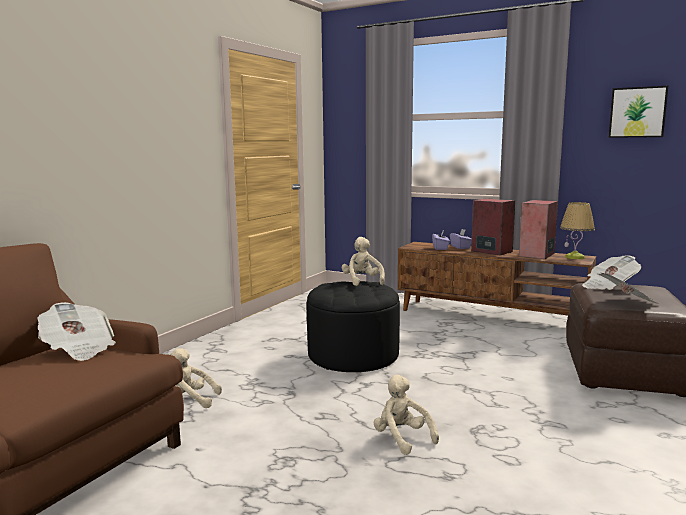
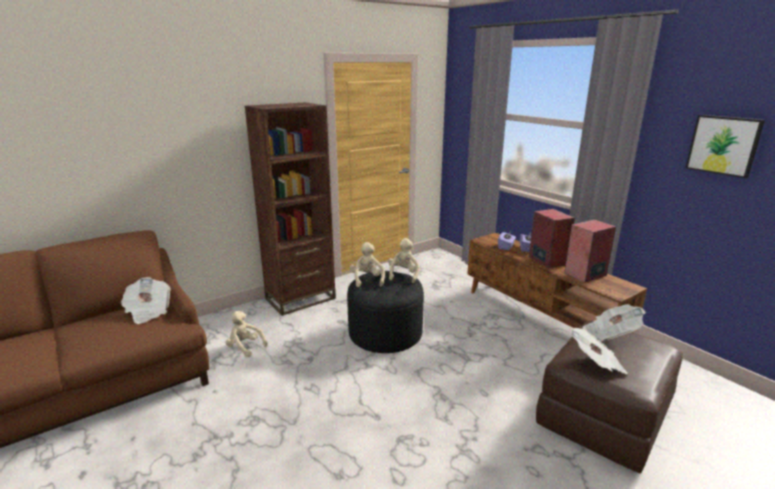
camera: 25 degrees right, 10 degrees up
(213, 346) = (300, 298): none -> brown bookcase
(402, 438) = (342, 427): beige plush toy -> beige plush toy (367, 280)
(575, 257) = (620, 286): table lamp -> none

